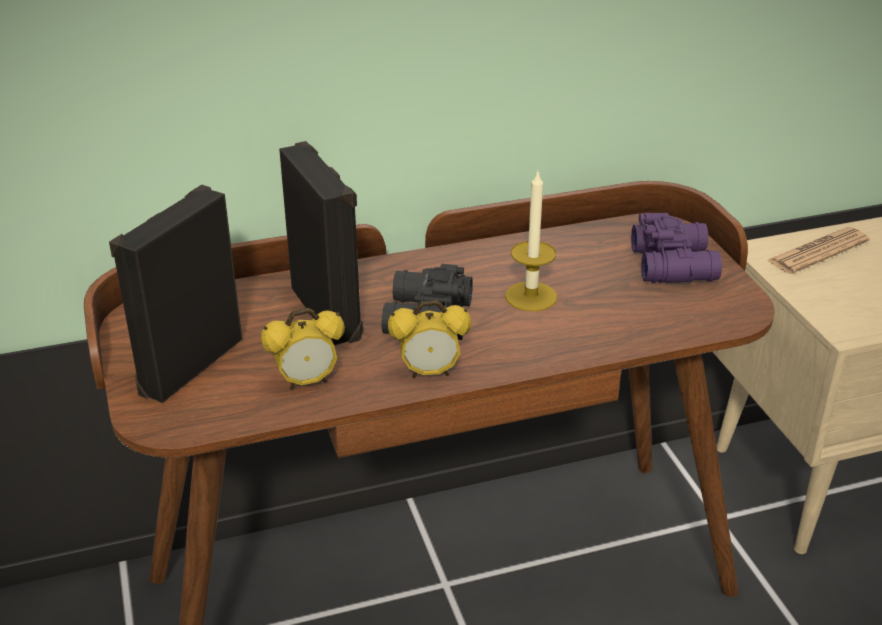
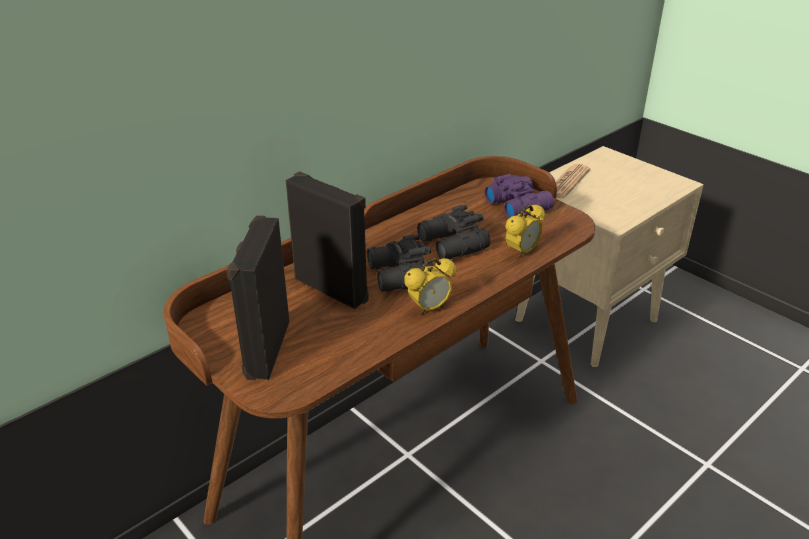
camera: 25 degrees left, 0 degrees up
(307, 382) = (356, 337): alarm clock -> alarm clock (522, 252)
(531, 296) = (452, 245): candle -> black binoculars

